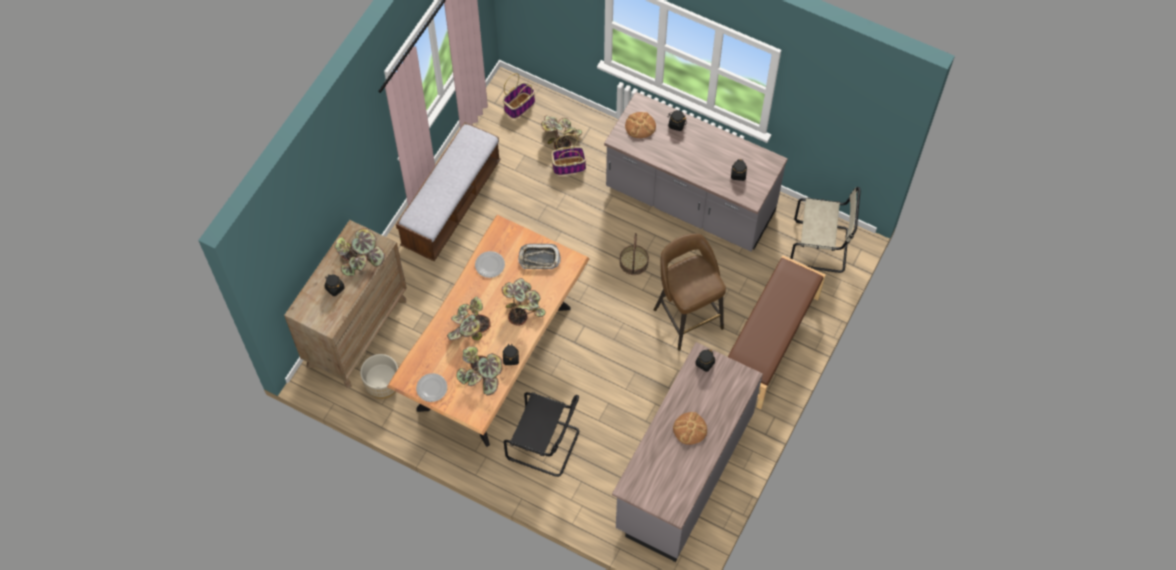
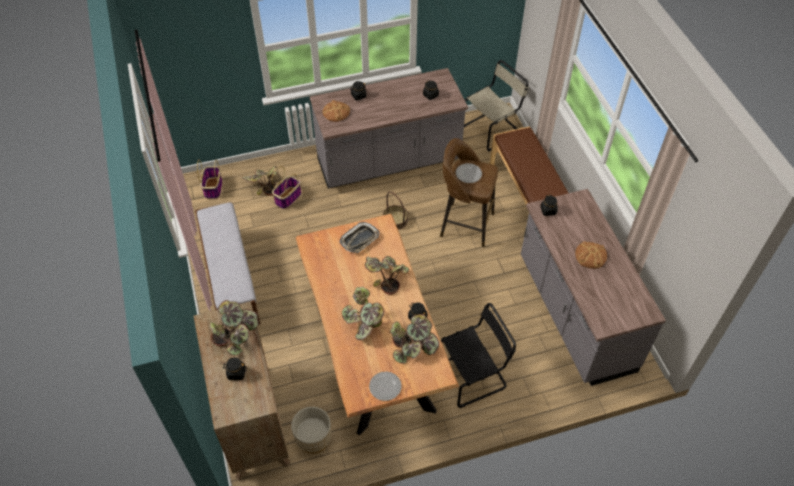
camera: 45 degrees left, 10 degrees down
(490, 265) = (330, 270): plate -> plate (468, 173)

